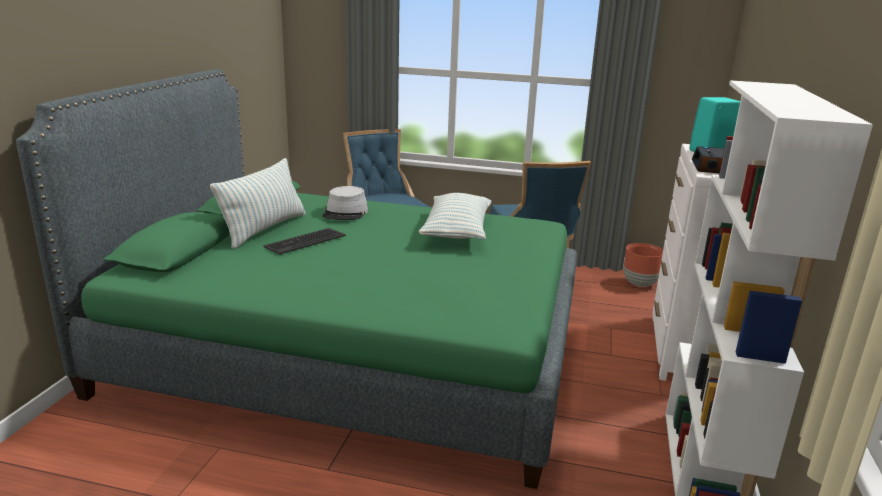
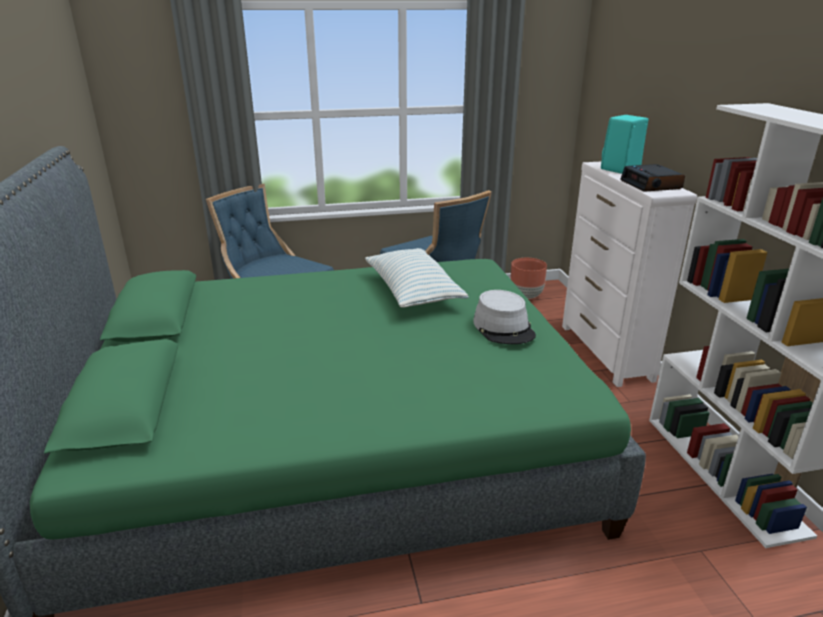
camera: 25 degrees left, 5 degrees up
(264, 229) = (204, 342): pillow -> none
(305, 241) = (270, 346): keyboard -> none
(345, 213) = (275, 297): grey hat -> grey hat (504, 328)

